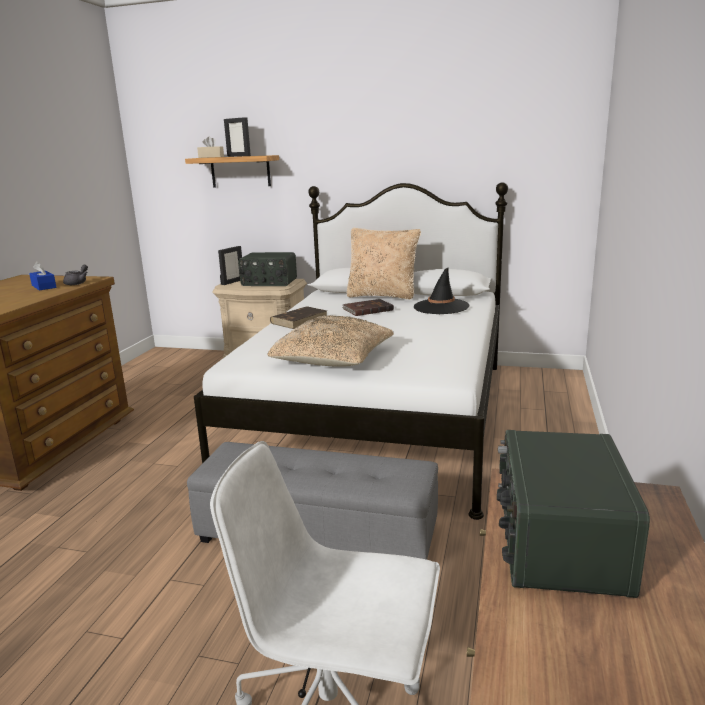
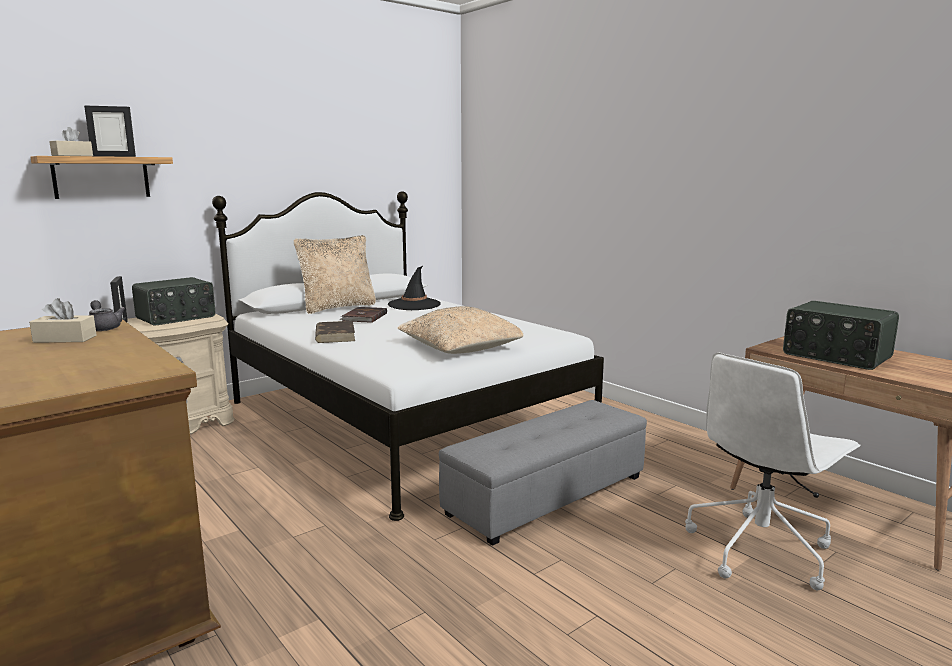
camera: 55 degrees left, 5 degrees down
(44, 286) = (65, 339): blue tissue box -> beige tissue box

